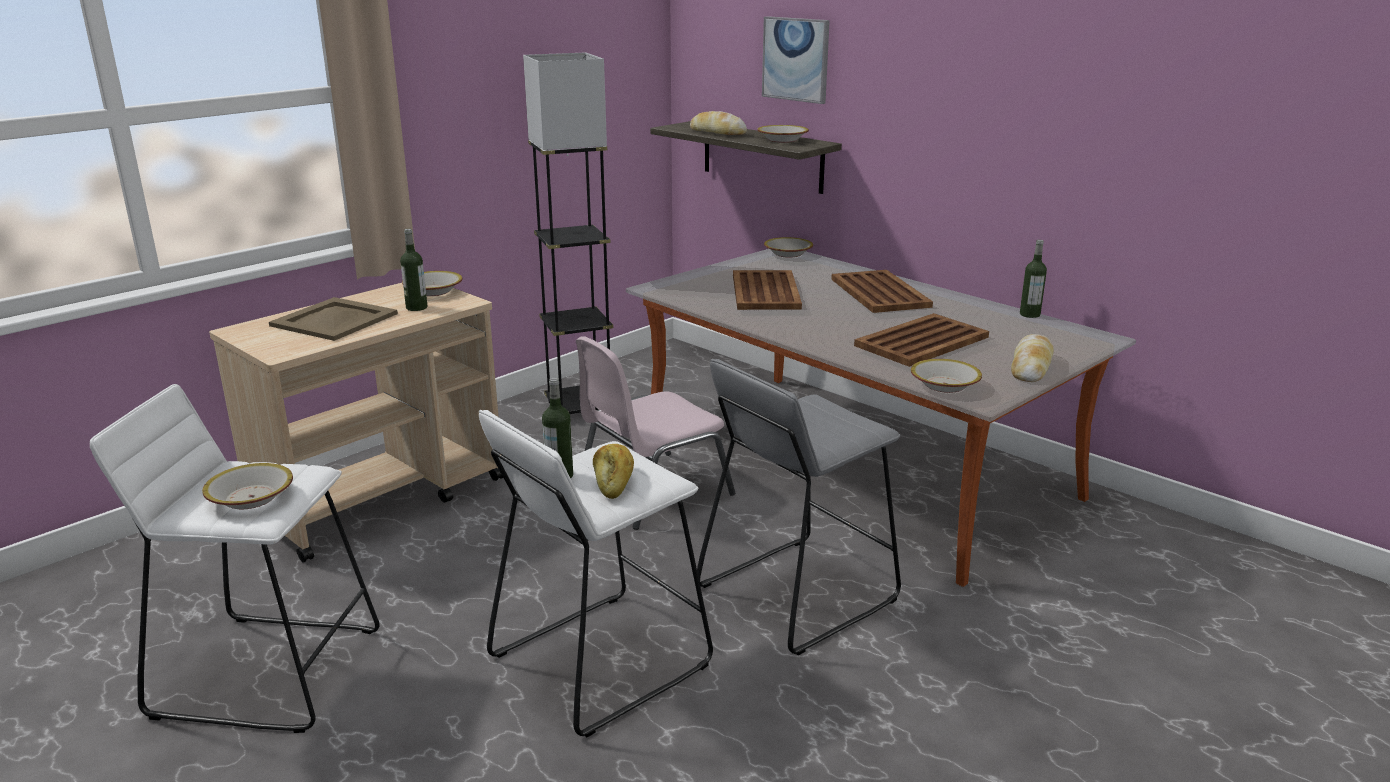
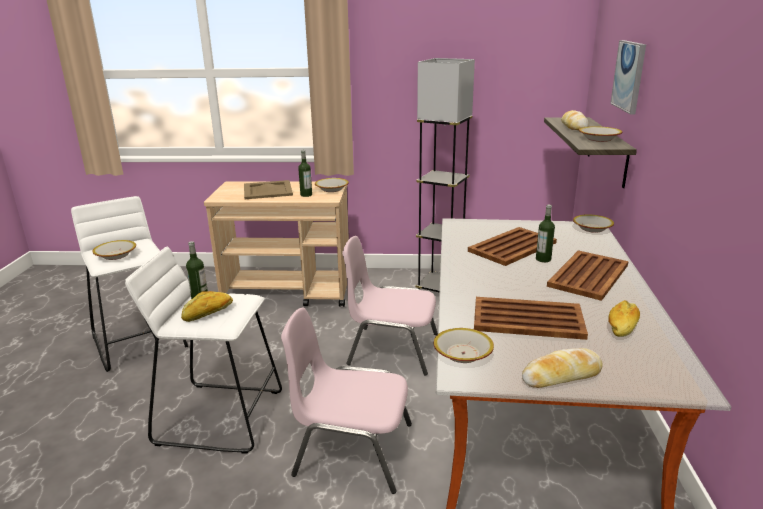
camera: 50 degrees right, 0 degrees up
(796, 592) = (352, 449): grey stool -> pink chair
(986, 319) = (622, 326): none -> bread
(1029, 314) = (673, 339): bottle -> bottle (543, 259)

